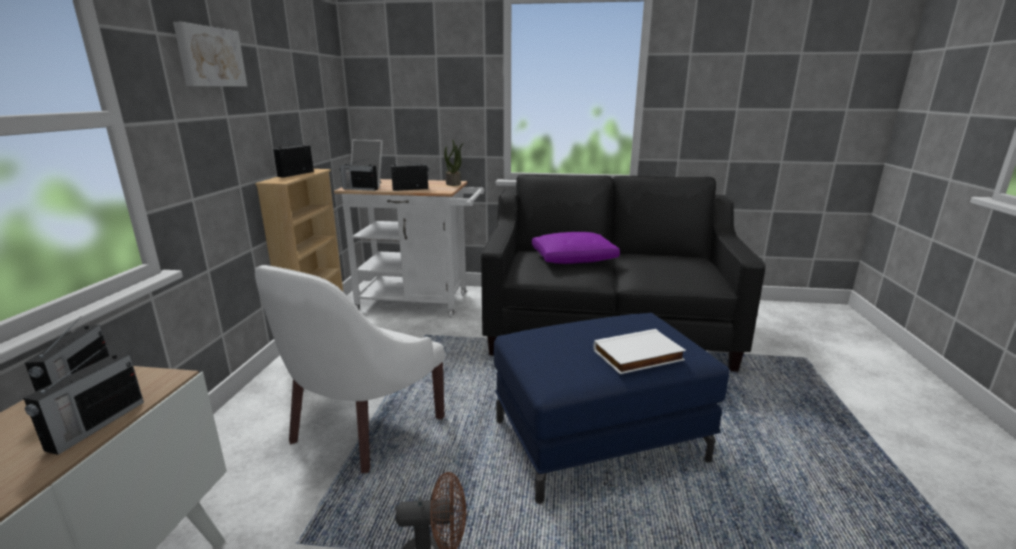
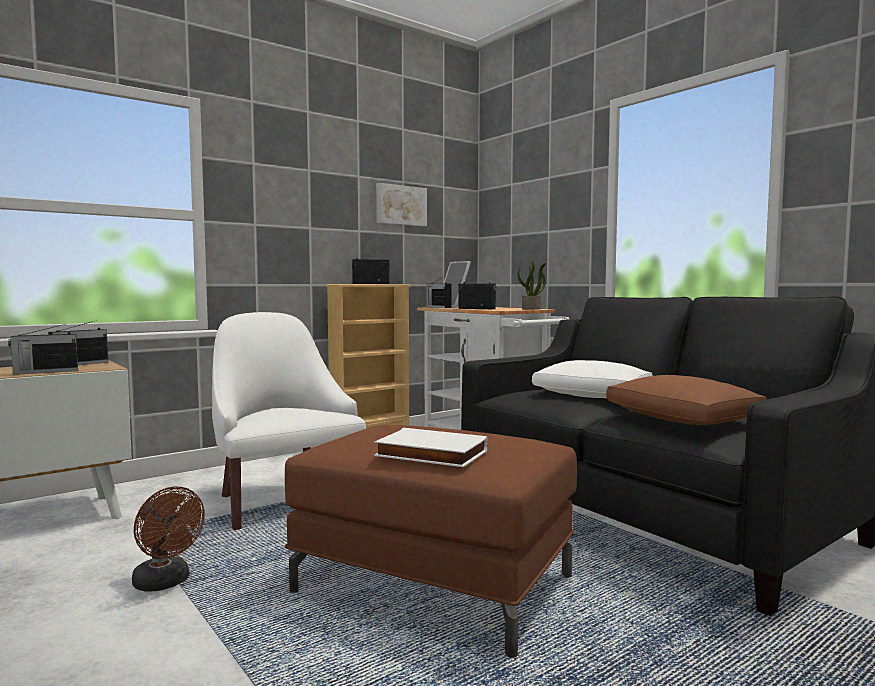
camera: 45 degrees right, 15 degrees down
(209, 57) = (299, 181): picture -> picture (400, 205)
(361, 428) = (283, 500): white armchair -> white armchair turned 75 degrees clockwise
(574, 259) = (593, 395): purple pillow -> white pillow
(598, 439) = (435, 583): blue ottoman -> brown ottoman
(669, 271) = (683, 419): none -> brown pillow

